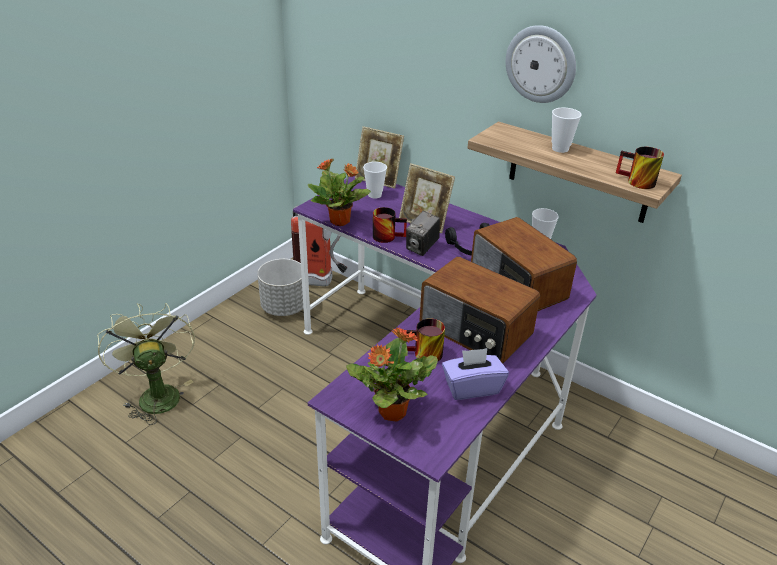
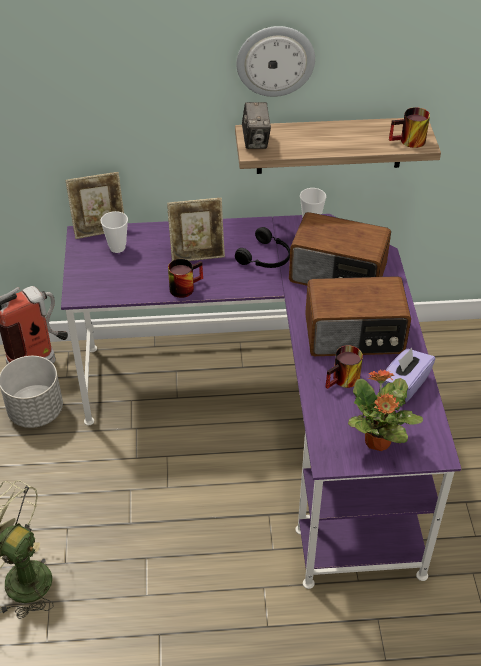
camera: 40 degrees left, 10 degrees up
(340, 221) = (124, 295): potted plant -> none
(422, 248) = (226, 281): camera -> camera (256, 141)
(560, 149) = (320, 133): cup -> none

